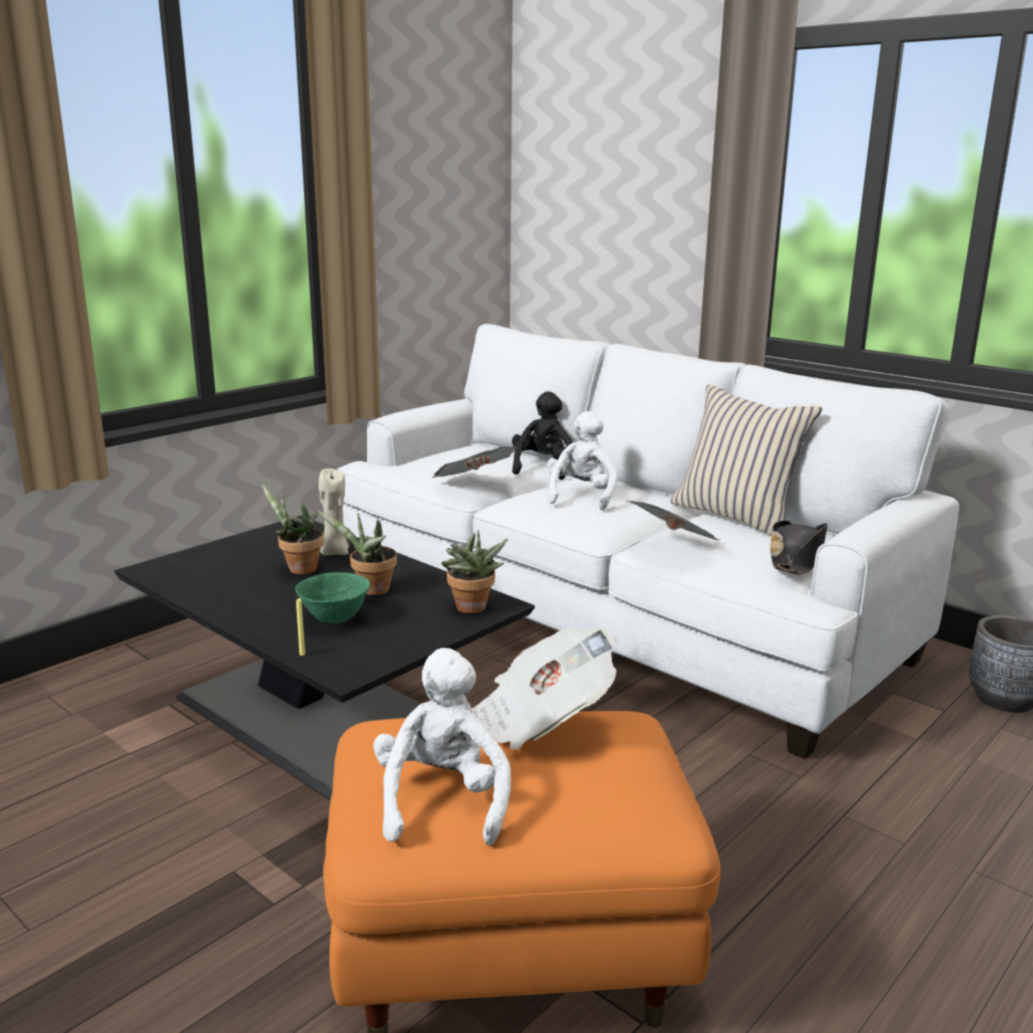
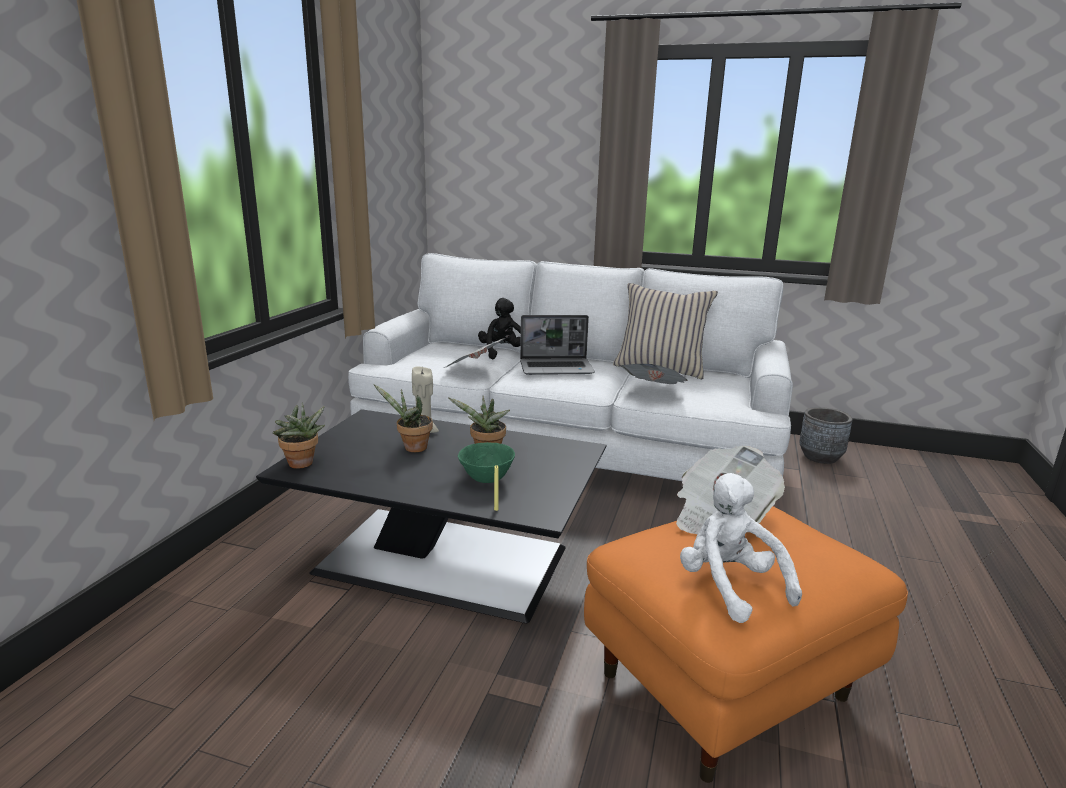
camera: 25 degrees left, 0 degrees up
(472, 609) = (571, 454): potted plant -> potted plant (302, 465)
(581, 496) = (557, 368): white plush toy -> laptop
(796, 559) = (728, 389): black hat -> none

